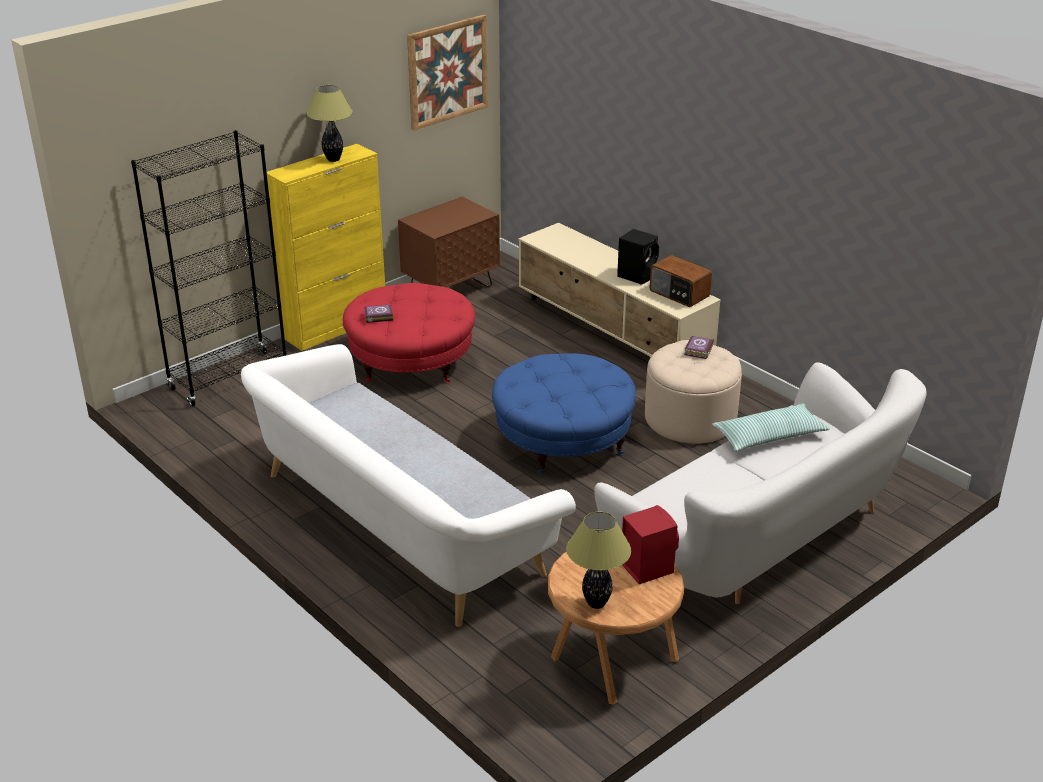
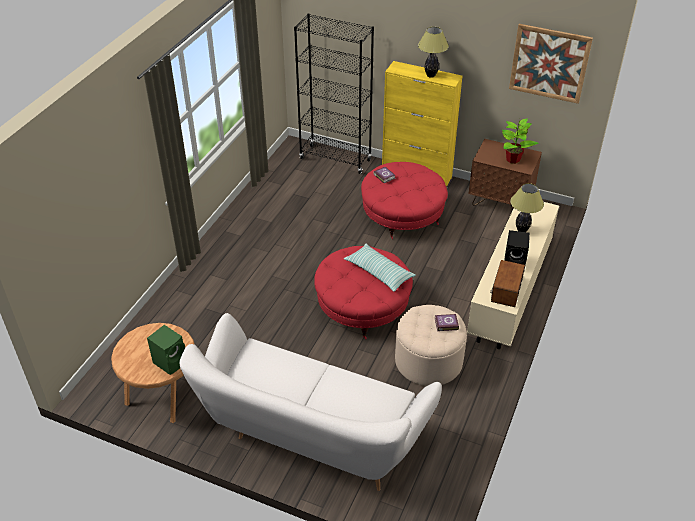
camera: 65 degrees right, 10 degrees up
(397, 525) = (239, 269): white sofa -> none
(459, 215) = (513, 159): none -> potted plant
(563, 440) = (362, 307): blue ottoman -> red ottoman
(596, 604) = (129, 350): table lamp -> table lamp (521, 230)
(646, 567) = (171, 361): red speaker -> green speaker
(769, 437) = (358, 388): pillow -> pillow (379, 272)

